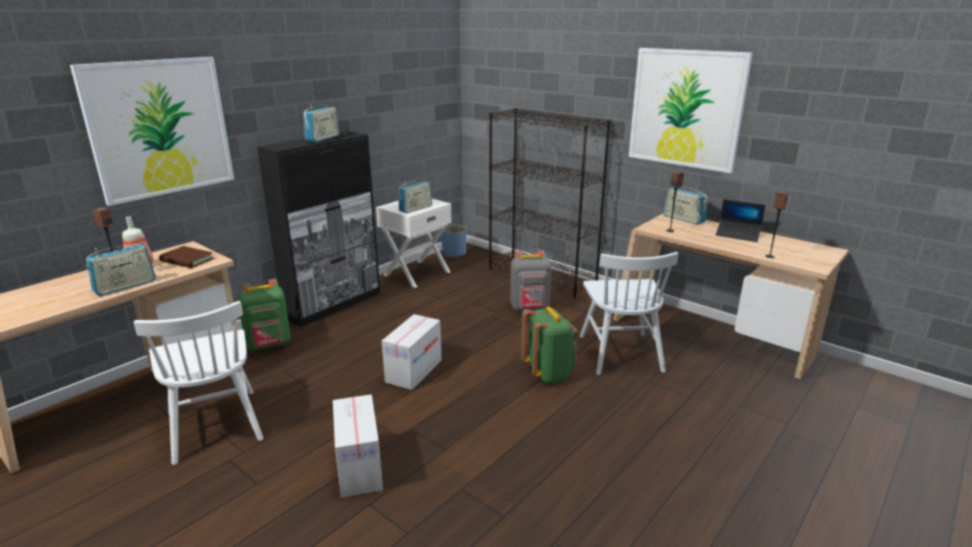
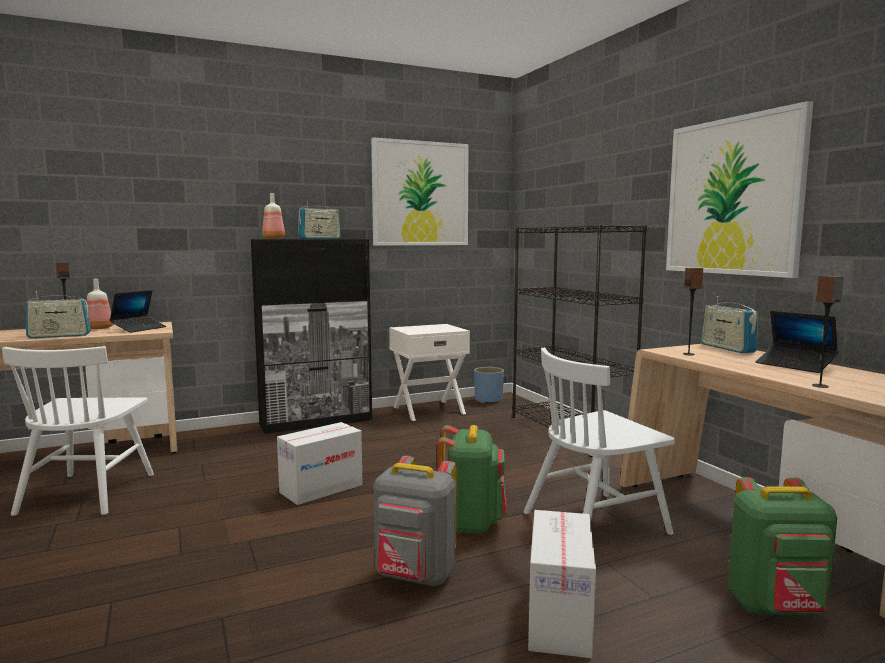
camera: 25 degrees right, 15 degrees down
(160, 128) = (155, 208): picture -> picture (420, 194)
(187, 260) = (139, 329): brown book -> laptop
(269, 345) = (218, 442): green backpack -> green backpack (776, 608)
(283, 145) = (273, 238): none -> bottle
(359, 467) = (151, 562): cardboard box -> cardboard box (559, 618)
(415, 208) = (425, 330): radio -> none
(530, 308) = (521, 457): grey backpack -> grey backpack (415, 577)
(620, 353) = (595, 522): white chair -> white chair turned 45 degrees clockwise

